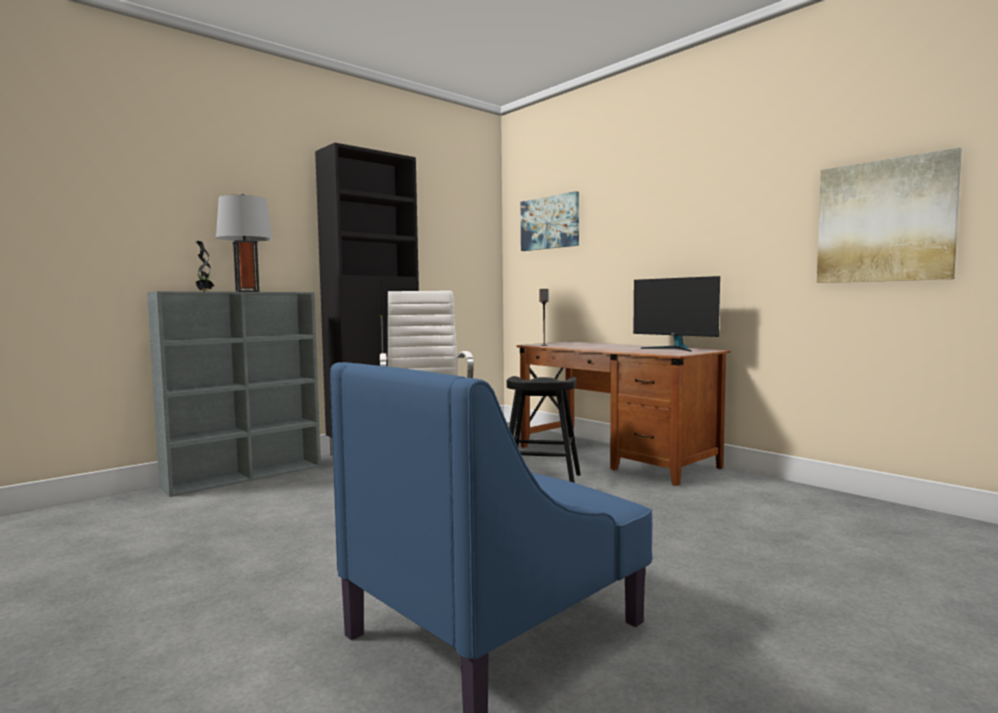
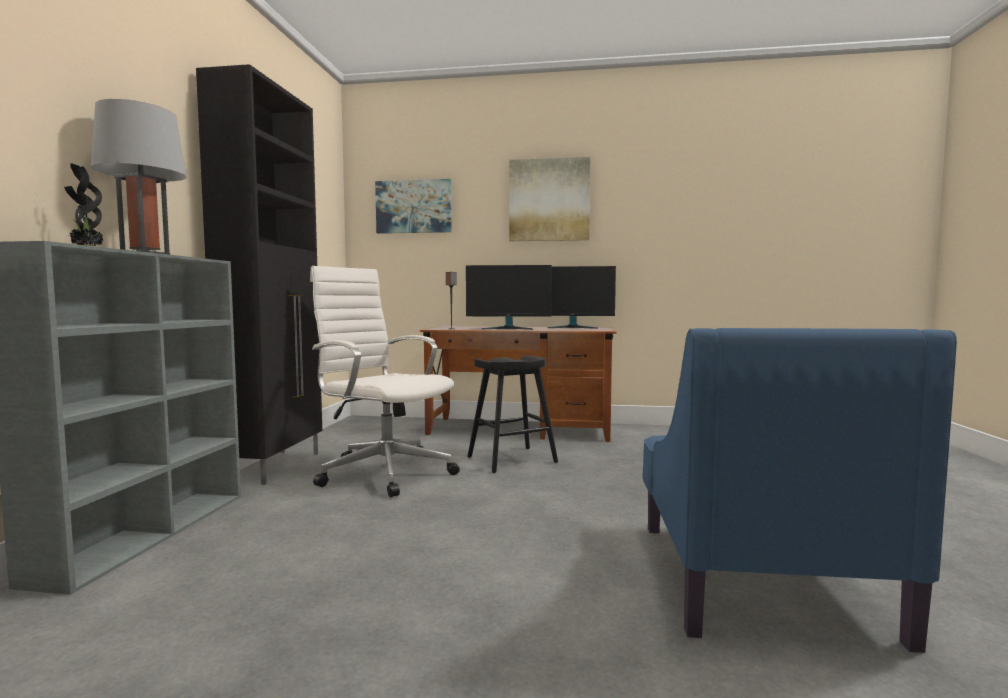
camera: 40 degrees left, 0 degrees up
(598, 347) = (508, 328): none -> monitor
(884, 221) = (723, 232): picture -> picture (549, 200)

